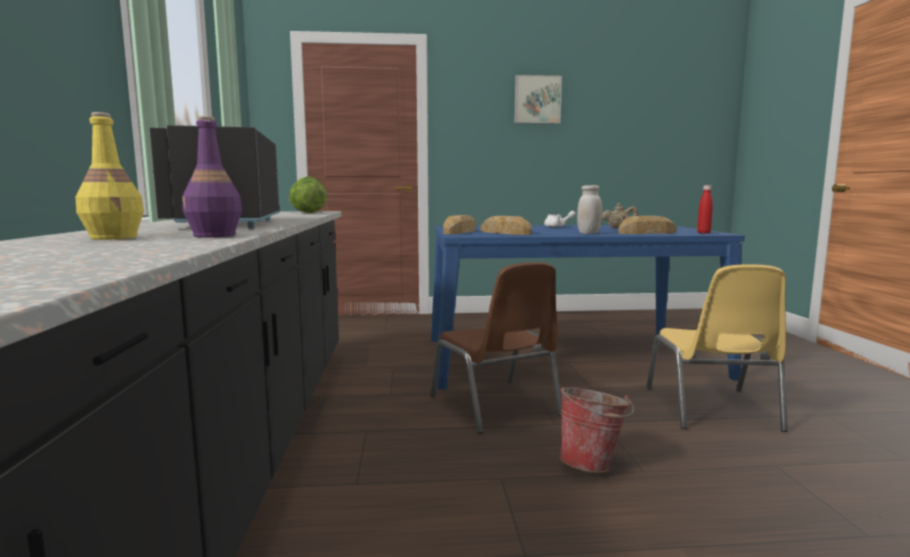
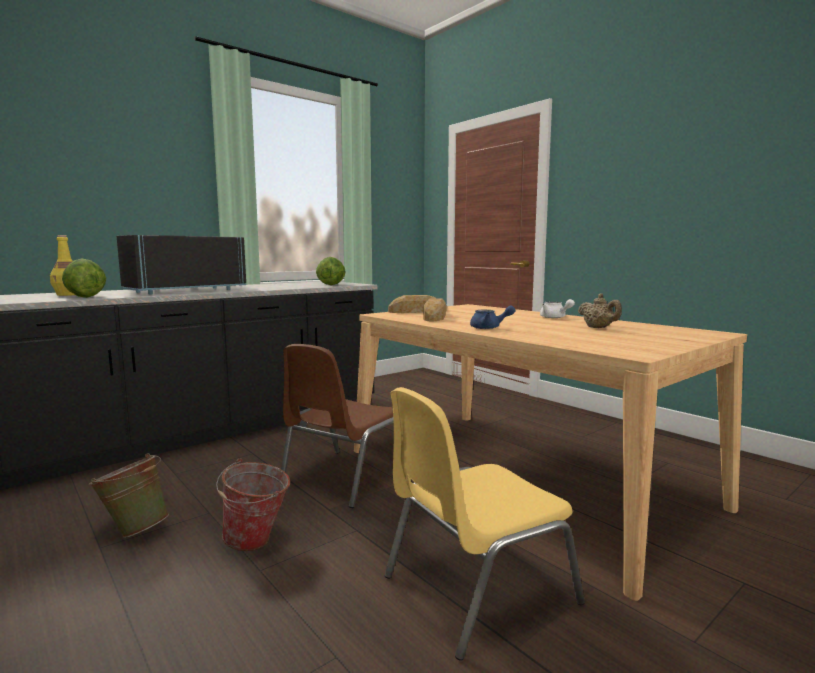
camera: 55 degrees right, 0 degrees up
(215, 235) = (84, 297): purple bottle -> lettuce
(498, 527) = (134, 530): none -> green bucket
(537, 100) = (672, 149): picture -> none
(567, 357) = (520, 476): blue dining table -> beige dining table
(588, 233) = (489, 328): white jar -> blue teapot
(647, 232) = (556, 337): bread -> none
(703, 233) = (623, 349): red bottle -> none

